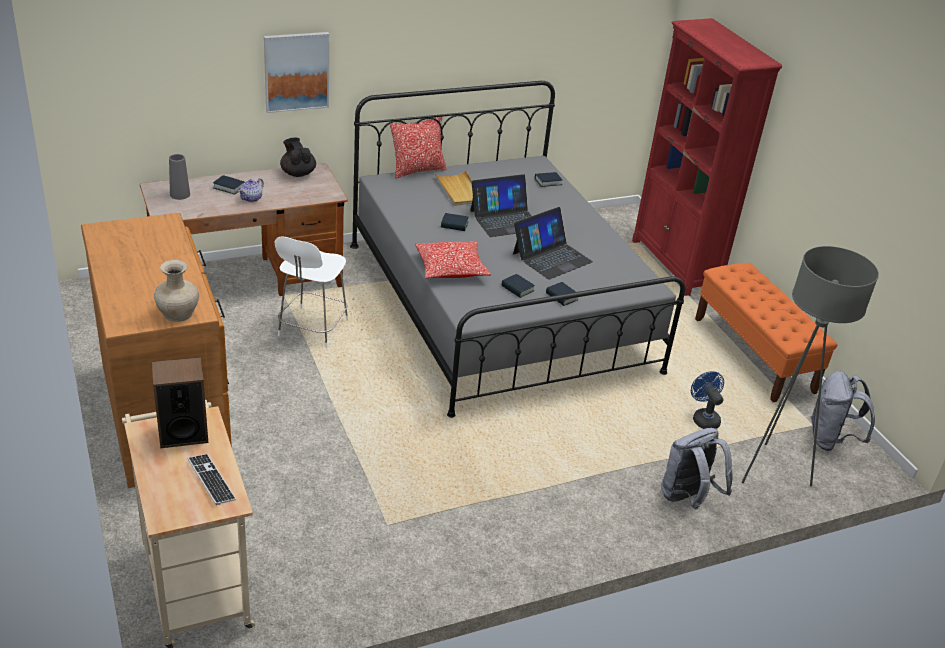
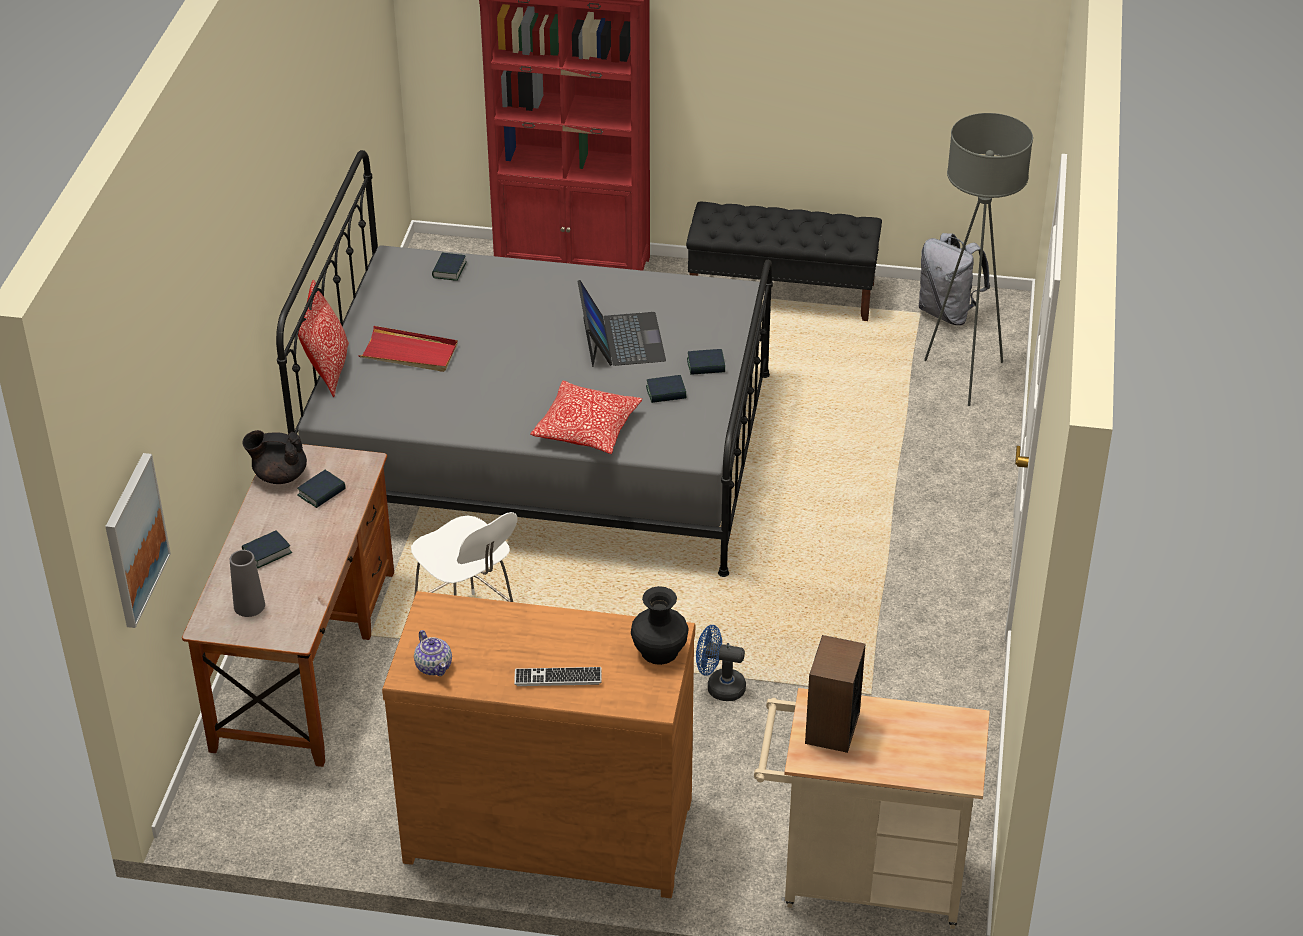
camera: 55 degrees left, 5 degrees up
(177, 313) = (659, 651): beige vase -> black vase
(211, 480) = (923, 727): keyboard -> keyboard (558, 678)
(251, 198) = (315, 540): teapot -> teapot (434, 666)
(296, 71) = (229, 345): picture -> picture (134, 540)
(454, 225) = (490, 388): book -> book (322, 492)
(458, 190) = (409, 353): beige tray -> red tray
(505, 220) = (511, 342): laptop -> none
(687, 498) = (967, 454): grey backpack -> none
(703, 418) = (858, 383): blue fan -> blue fan (719, 687)
(753, 355) = (782, 294): orange bench -> black bench

